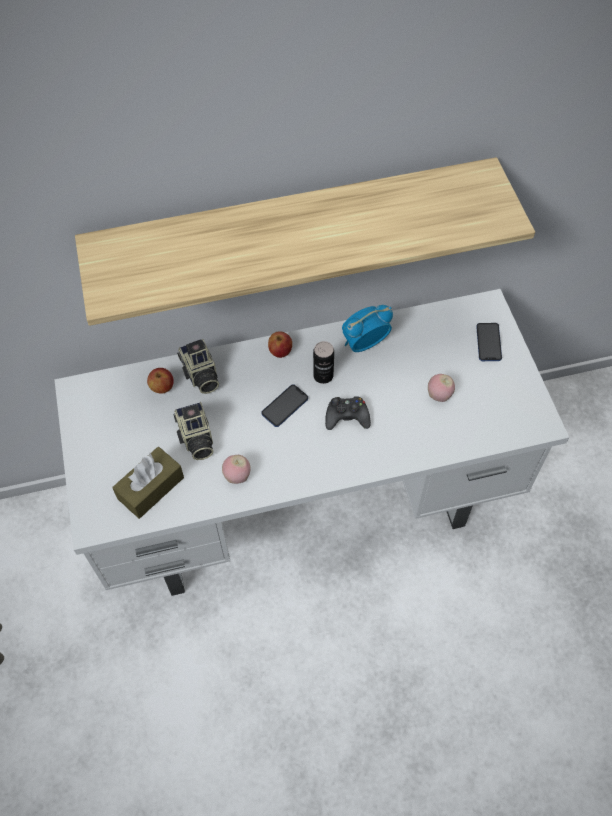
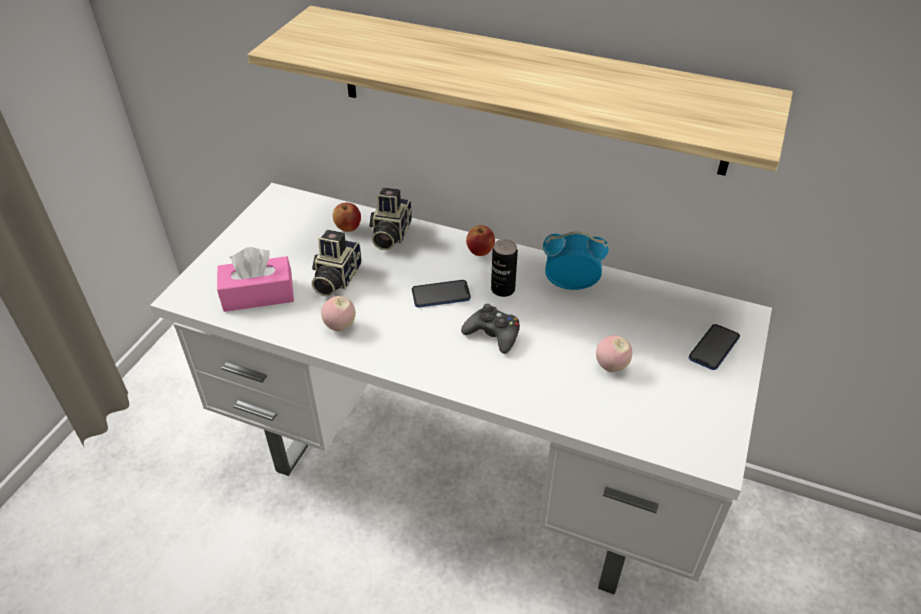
camera: 35 degrees right, 15 degrees down
(151, 488) = (258, 294): brown tissue box -> pink tissue box

